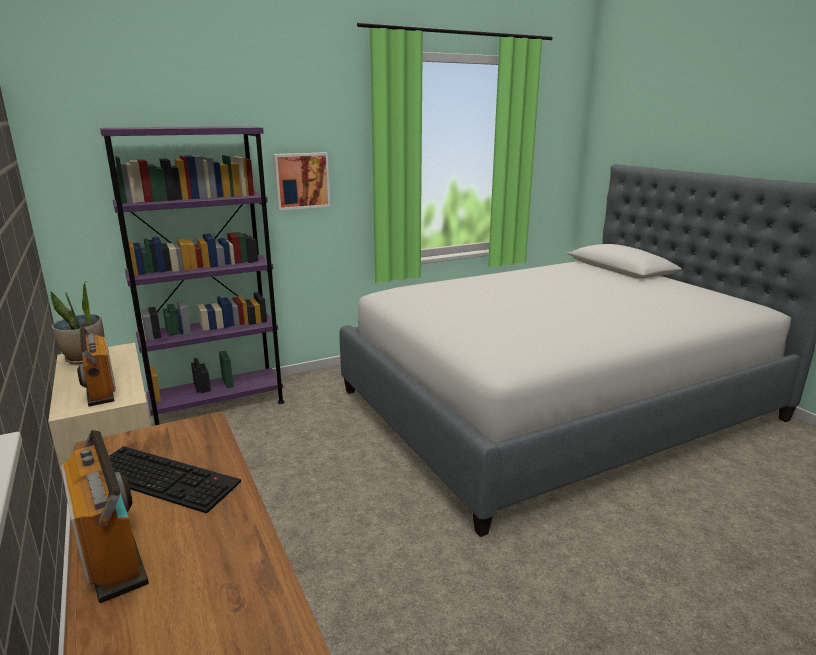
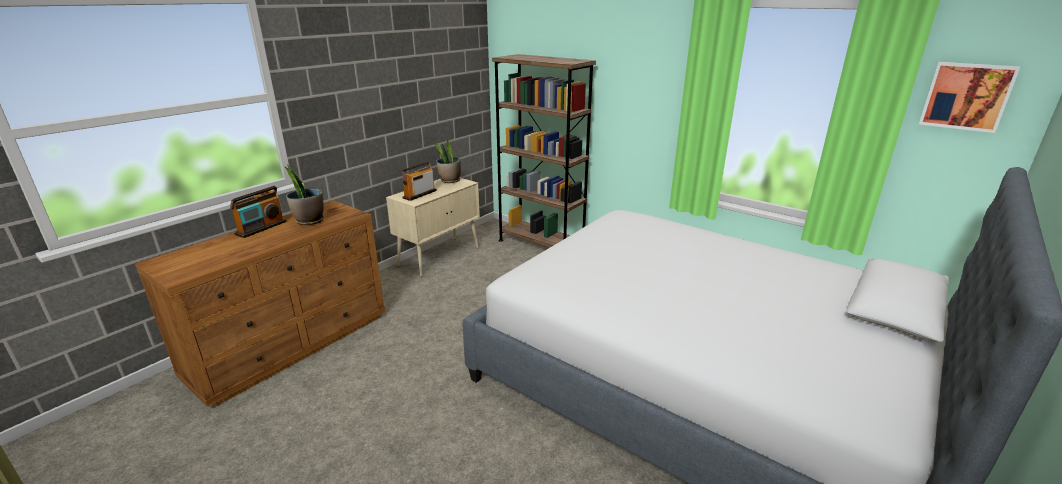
camera: 65 degrees right, 5 degrees up
(165, 478) = (309, 221): keyboard -> potted plant
(217, 404) = (541, 245): purple bookcase -> brown bookcase
(301, 180) = (631, 107): picture -> picture (966, 96)

